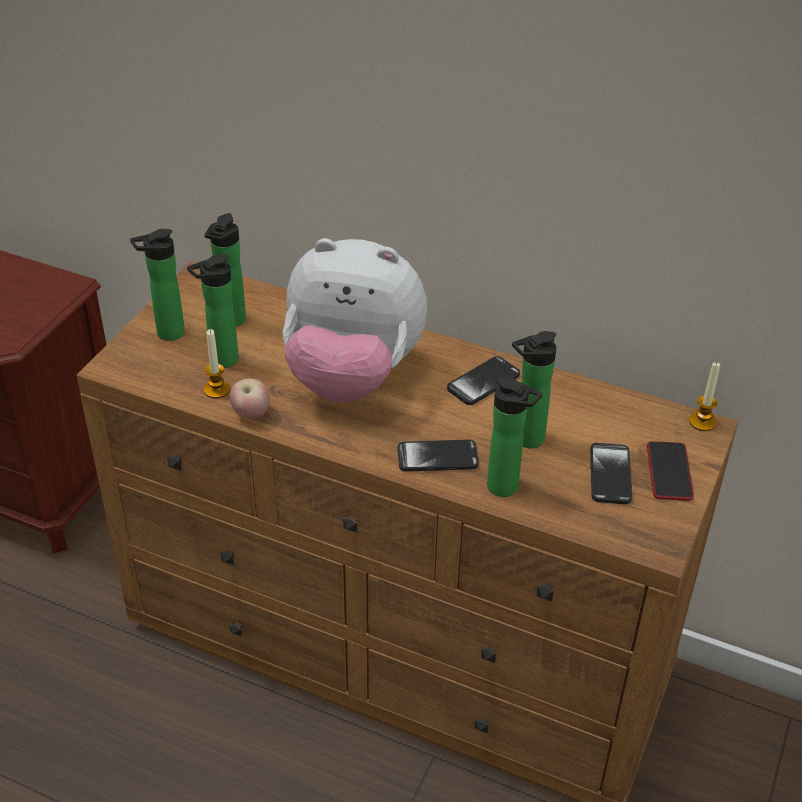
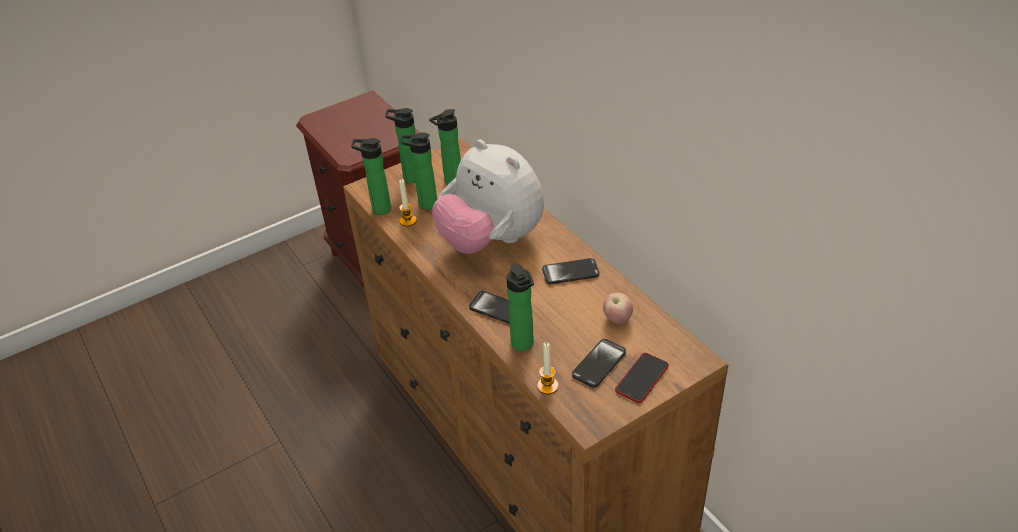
camera: 35 degrees right, 0 degrees up
(251, 414) = (414, 242): apple -> apple (617, 319)
(525, 440) = (563, 319): bottle -> bottle (378, 209)
(702, 422) = (698, 354): candle -> candle (547, 386)

